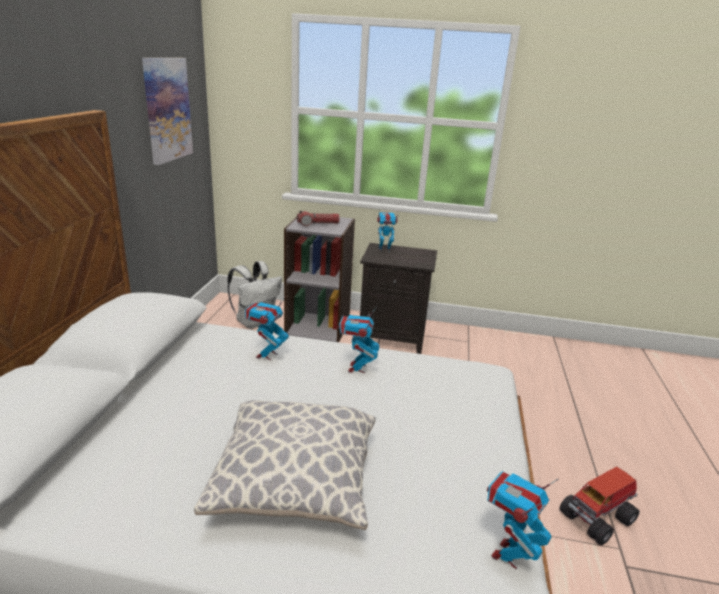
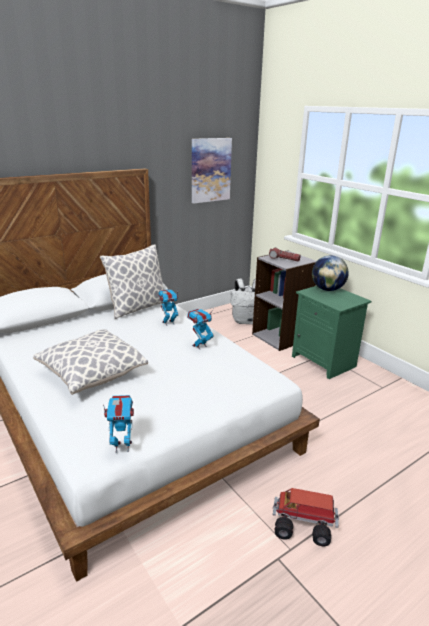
camera: 45 degrees right, 0 degrees up
(185, 351) = (137, 307): none -> pillow
(384, 250) = (327, 289): toy robot -> globe
(393, 337) = (324, 361): black nightstand -> green nightstand

